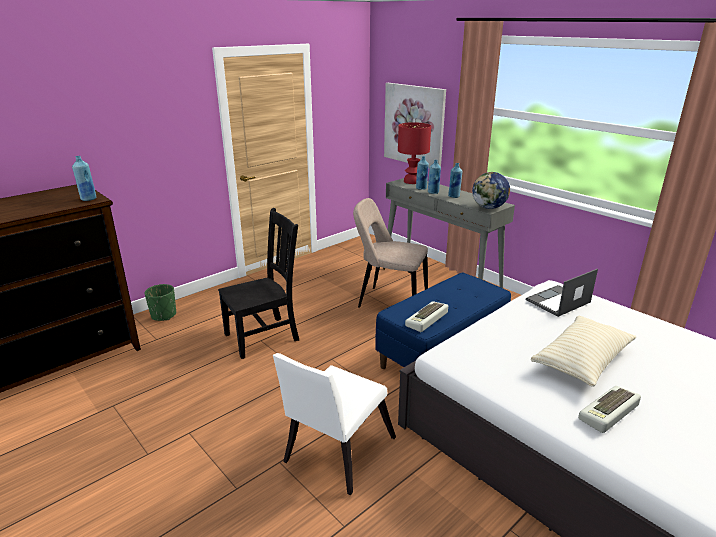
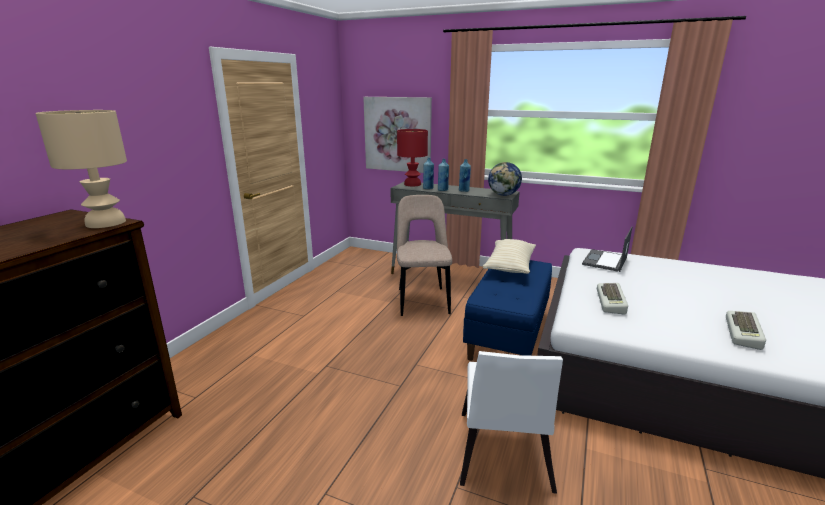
camera: 25 degrees left, 5 degrees down
(88, 199) = (104, 223): blue bottle -> beige table lamp
(164, 315) = (184, 368): green planter -> none
(264, 336) = (327, 360): black chair -> none
(389, 301) = (422, 300): beige chair -> beige chair turned 90 degrees clockwise
(427, 320) = (516, 298): keyboard -> keyboard (612, 302)
(581, 361) = (676, 300): beige pillow -> beige pillow (510, 266)

